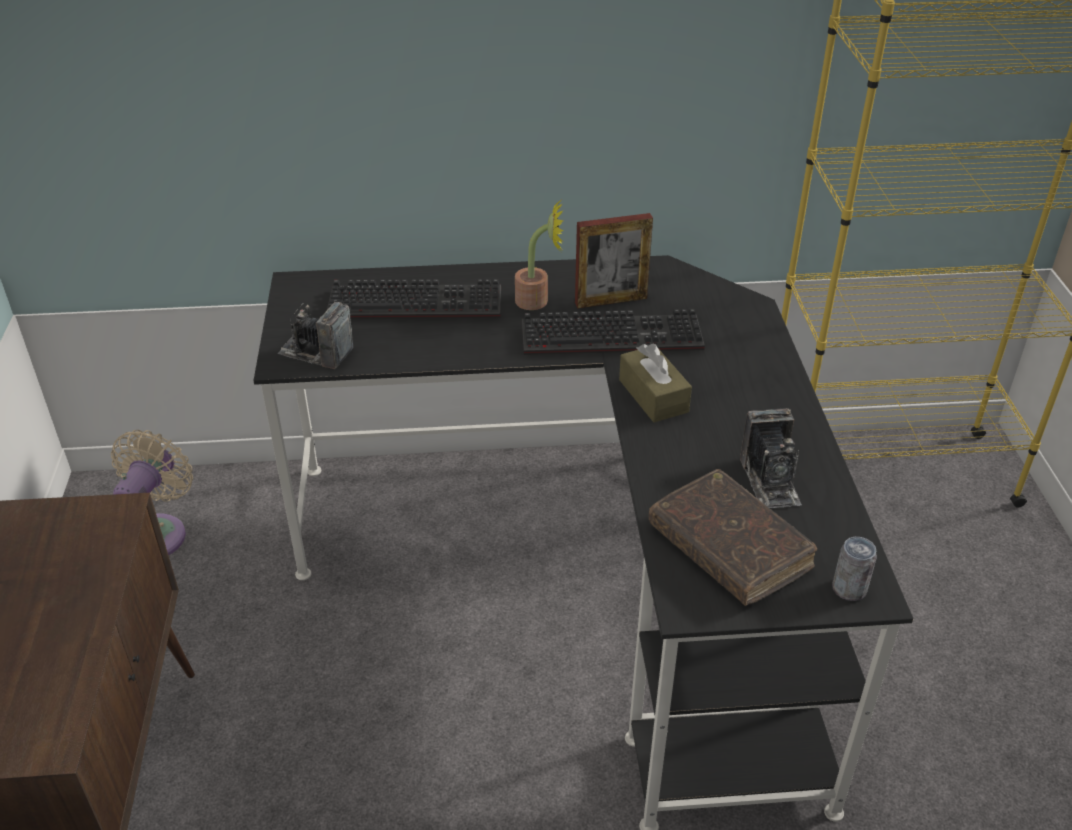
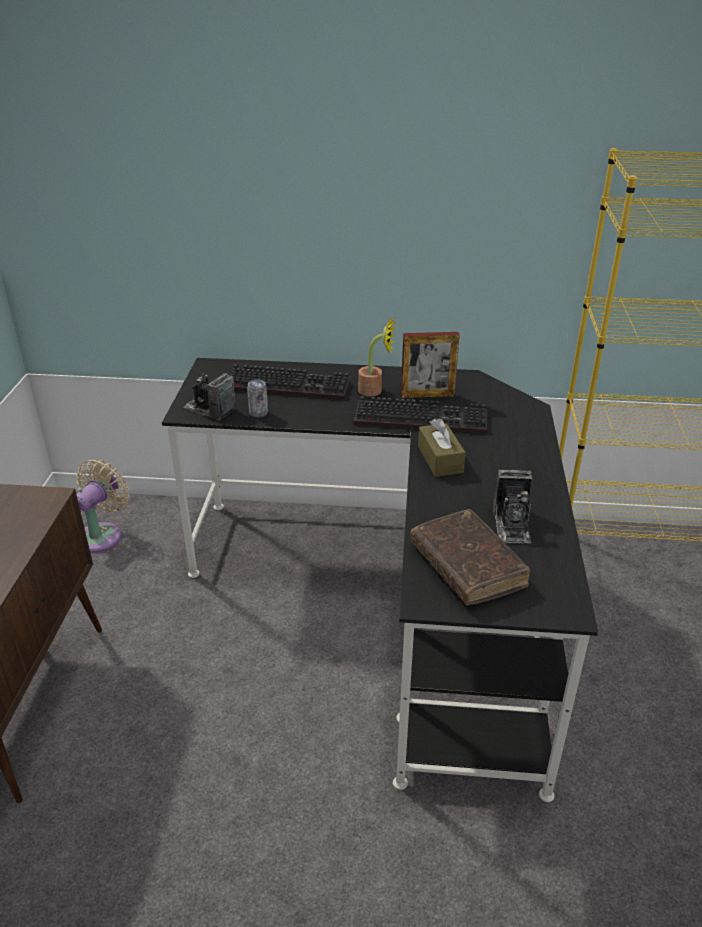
camera: 10 degrees right, 5 degrees down
(849, 589) = (552, 605): can -> can (258, 413)

